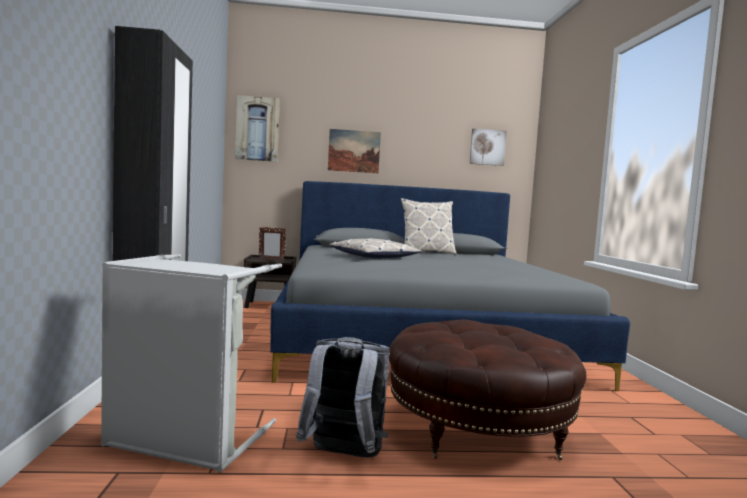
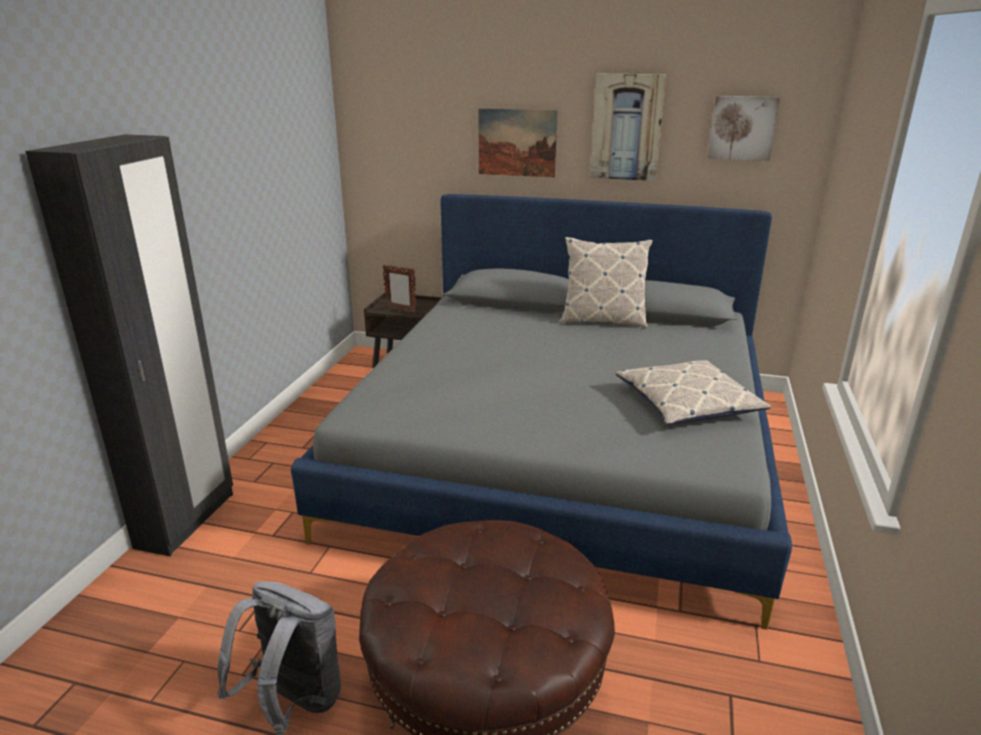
camera: 20 degrees right, 20 degrees up
(183, 442) = (155, 644): grey laundry basket -> none
(257, 129) = (377, 114): picture -> picture (627, 127)
(373, 257) = (487, 354): pillow -> pillow (687, 403)

